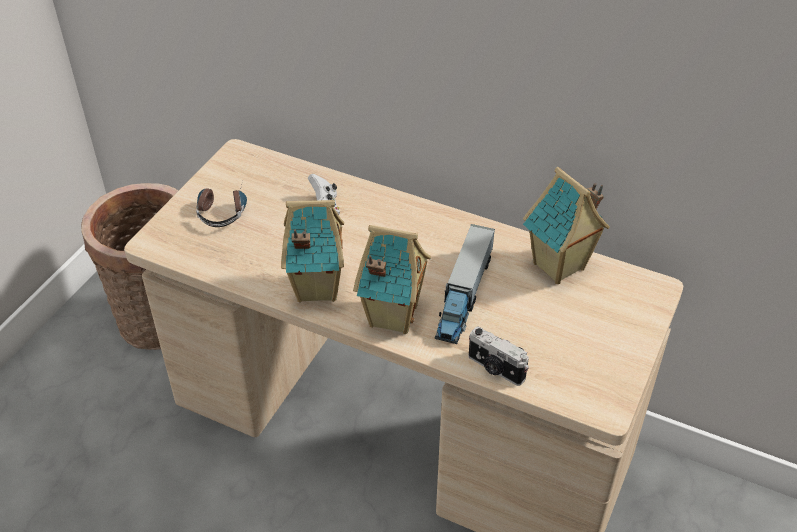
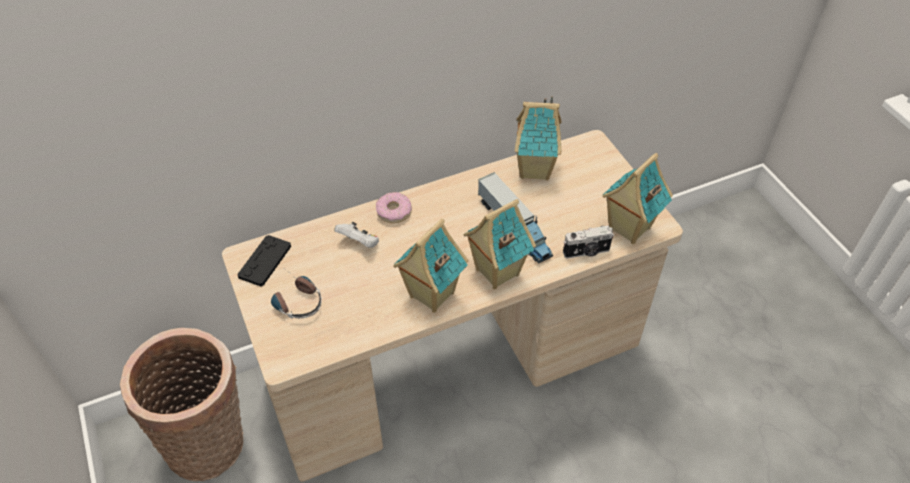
camera: 50 degrees left, 5 degrees up
(245, 167) = (265, 261): none -> black game controller
(386, 206) = (394, 211): none -> donut
(568, 385) = (628, 229): none -> toy house

